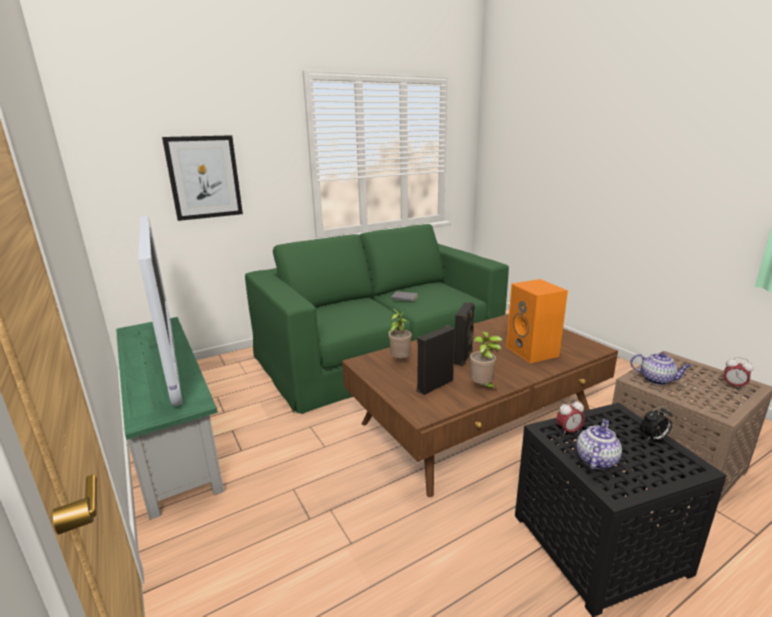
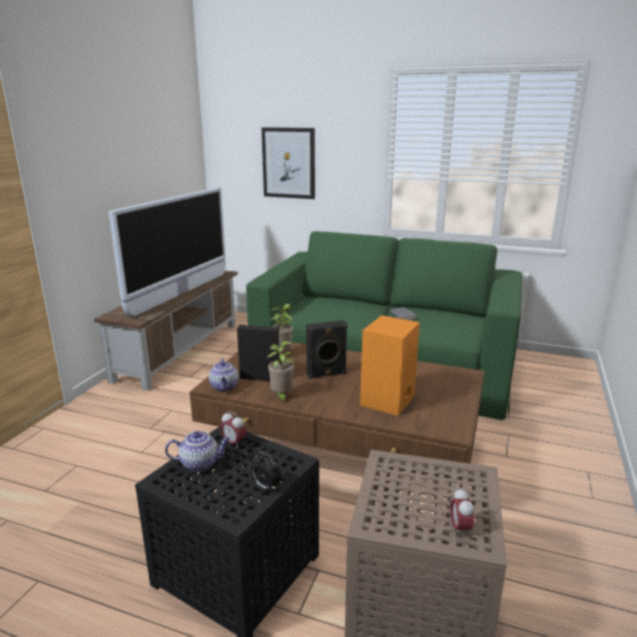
camera: 50 degrees right, 0 degrees up
(174, 435) = (180, 351): green tv stand -> brown tv stand
(657, 380) = (402, 473): teapot -> teapot (224, 387)

